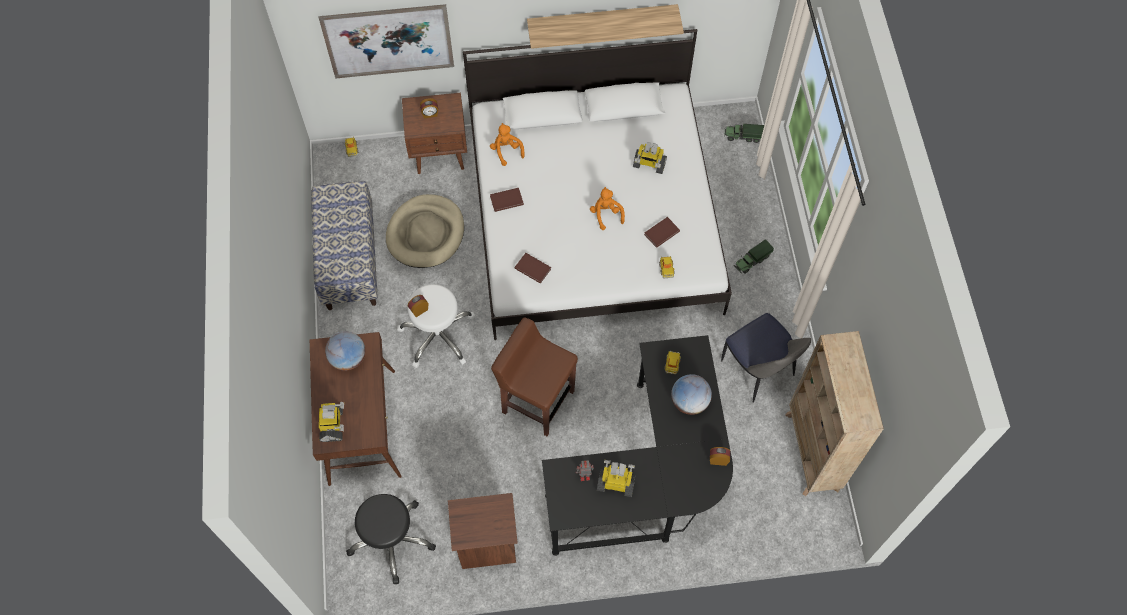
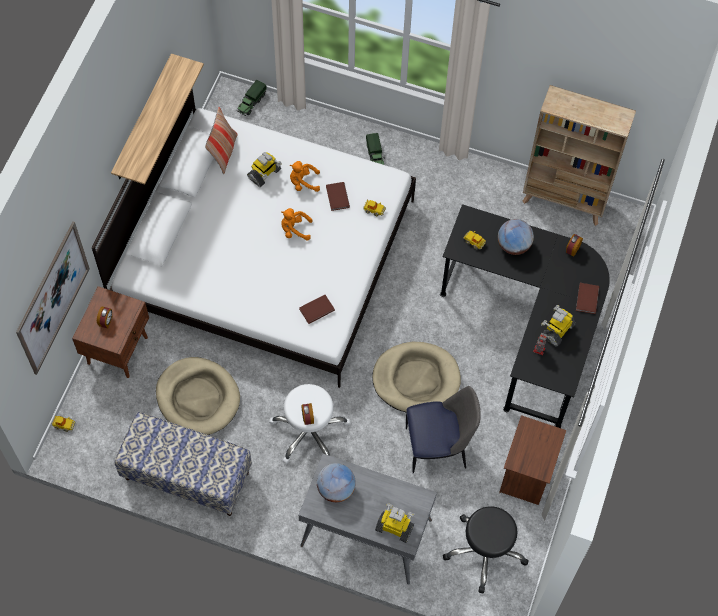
camera: 65 degrees left, 0 degrees up
(361, 426) = (365, 533): brown desk -> grey desk
(506, 151) = (182, 278): orange plush toy -> orange plush toy (303, 182)
(506, 200) = (234, 300): brown book -> brown book (586, 299)
(537, 401) = (416, 379): brown stool -> beige dog bed
(651, 123) = (223, 152): none -> pillow
(758, 370) = (476, 202): chair -> chair (438, 447)

